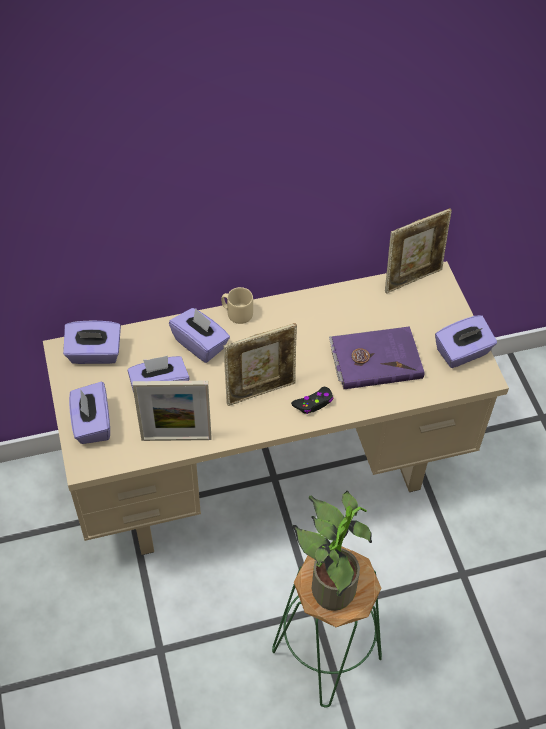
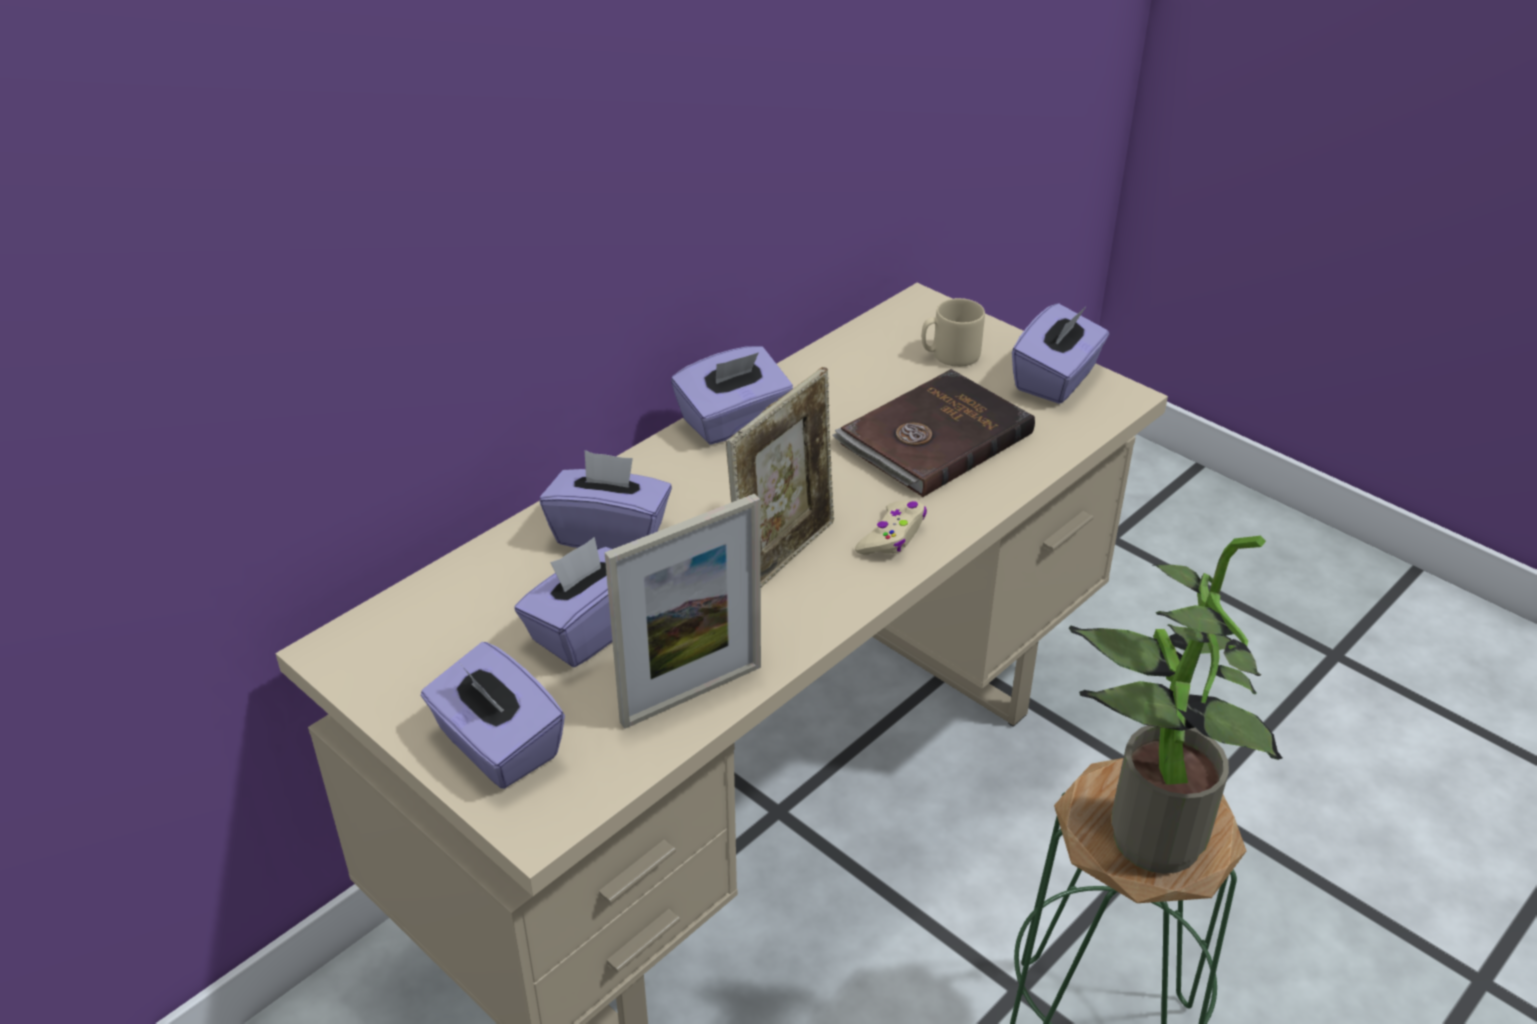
camera: 30 degrees left, 15 degrees down
(94, 354) = (408, 630): purple tissue box -> purple tissue box (733, 422)
(237, 313) = (638, 465): beige mug -> beige mug (950, 355)
(313, 403) = (892, 536): black game controller -> beige game controller
(375, 359) = (933, 438): purple book -> brown book
(412, 278) = (887, 319): picture frame -> none

